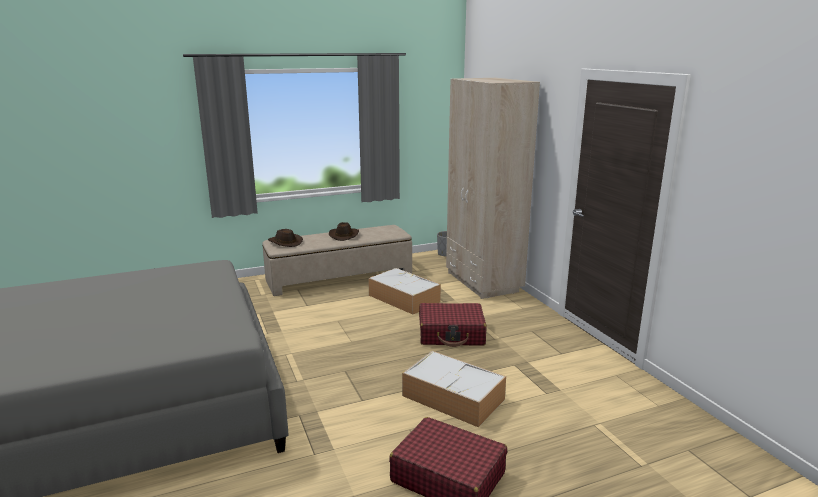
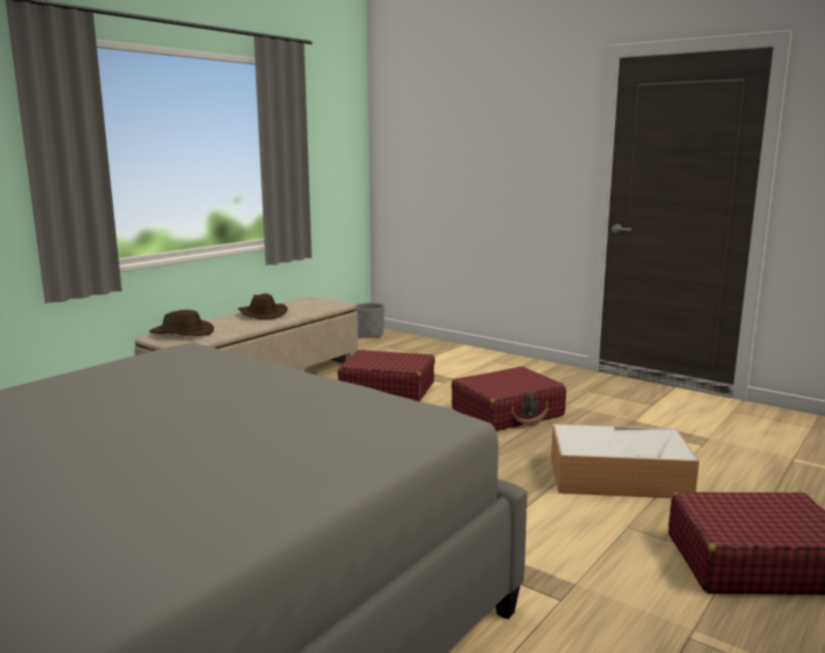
camera: 30 degrees left, 5 degrees down
(403, 298) = (387, 389): storage box -> red suitcase
(483, 282) = (459, 355): beige wardrobe -> none

